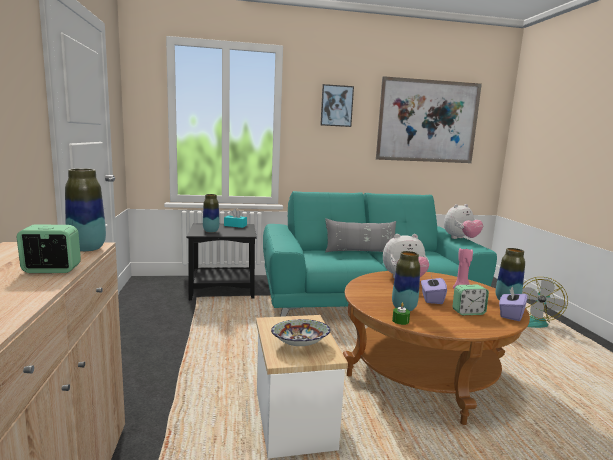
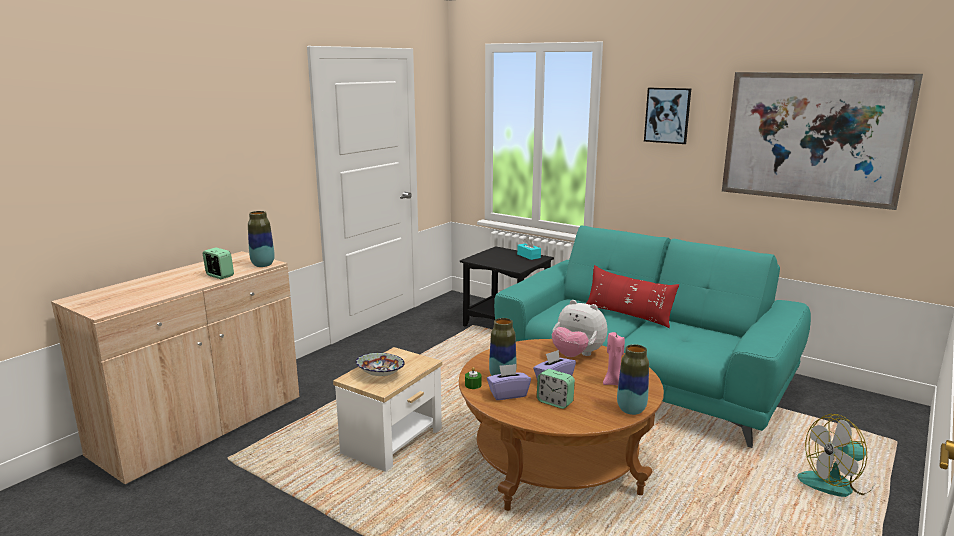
camera: 45 degrees right, 5 degrees up
(211, 231) = (490, 259): vase -> none
(360, 252) = (628, 315): grey pillow -> red pillow
(460, 239) = (772, 329): plush toy -> none
(510, 314) = (594, 420): purple tissue box -> purple tissue box (508, 394)

